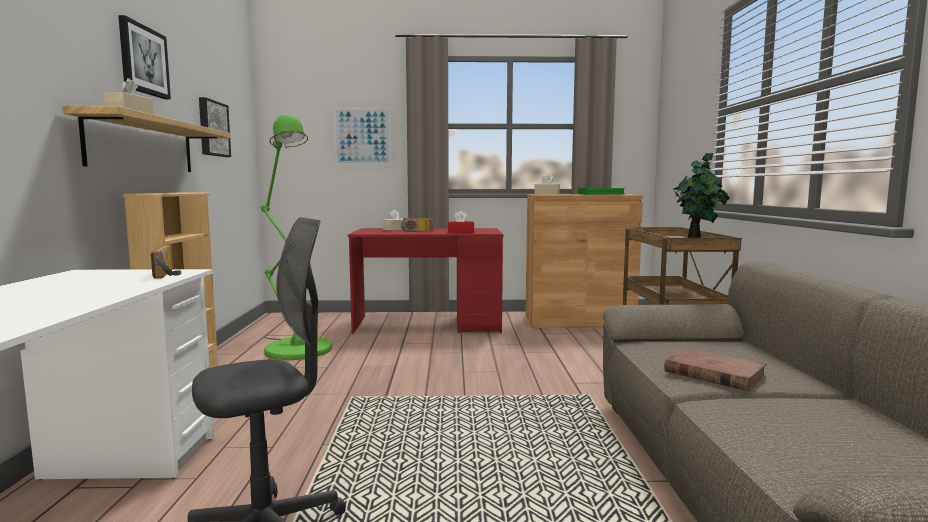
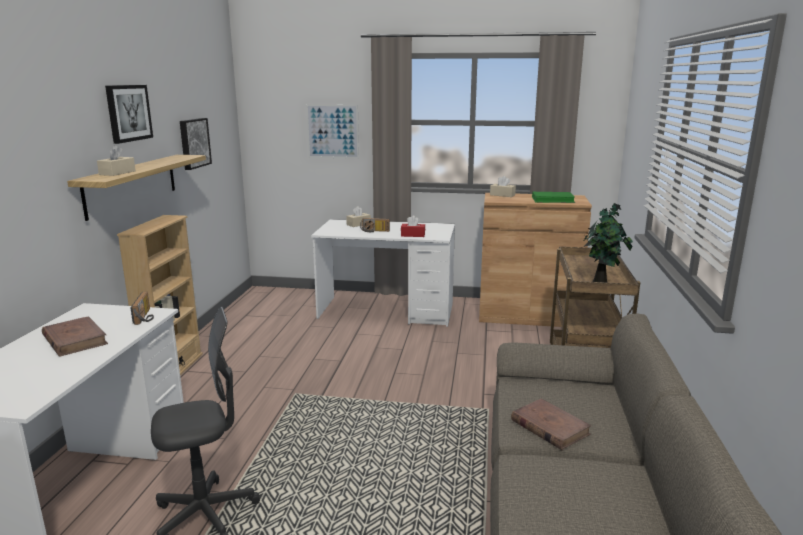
camera: 10 degrees right, 10 degrees up
(66, 289) = (75, 340): none -> brown book
(295, 347) = (265, 332): green floor lamp -> none
(428, 325) = (386, 311): red desk -> white desk

